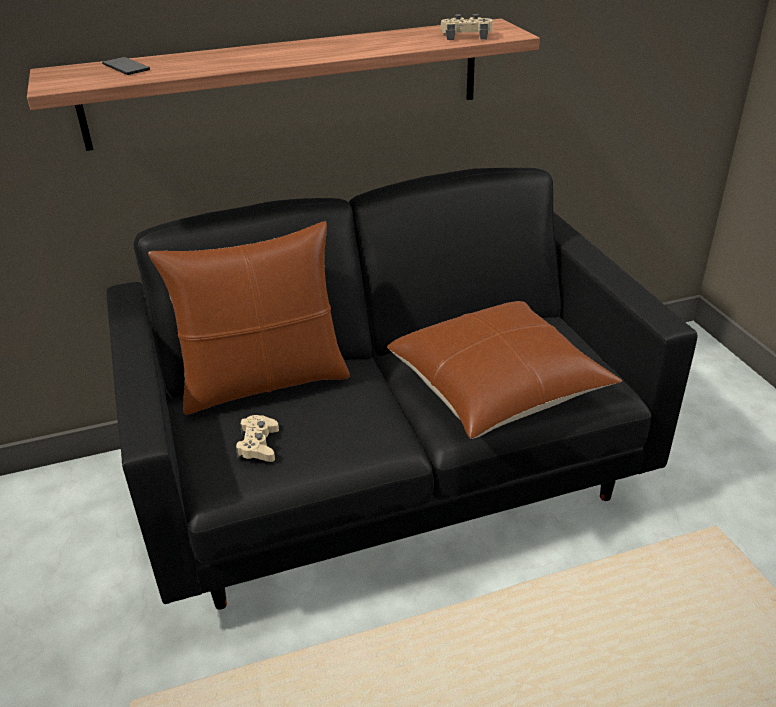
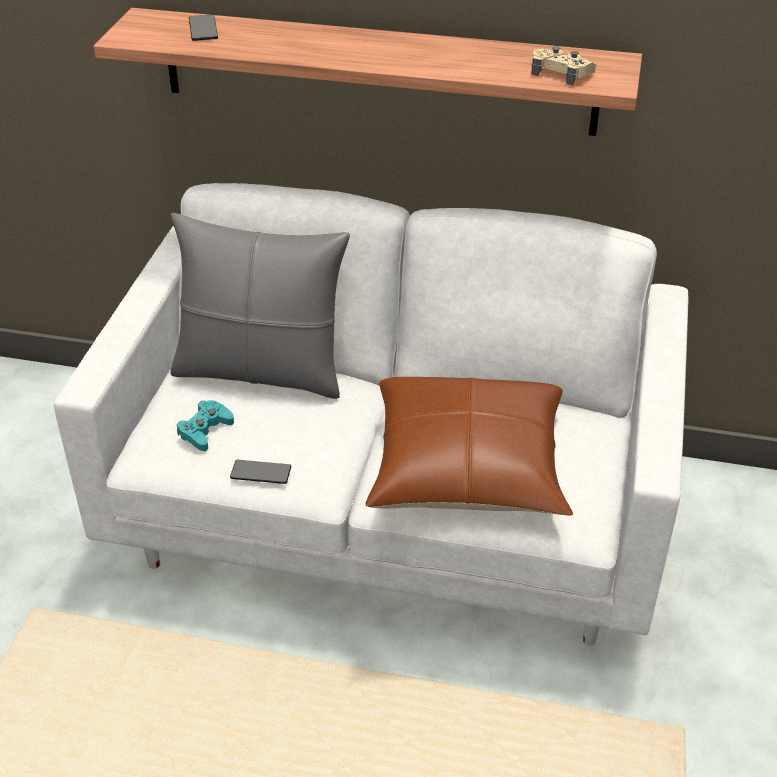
camera: 30 degrees right, 5 degrees up
(258, 445) = (205, 430): beige game controller -> turquoise game controller
(264, 382) = (261, 371): brown pillow -> grey pillow
(339, 457) = (261, 473): none -> phone
(391, 478) = (389, 519): black sofa -> white sofa

